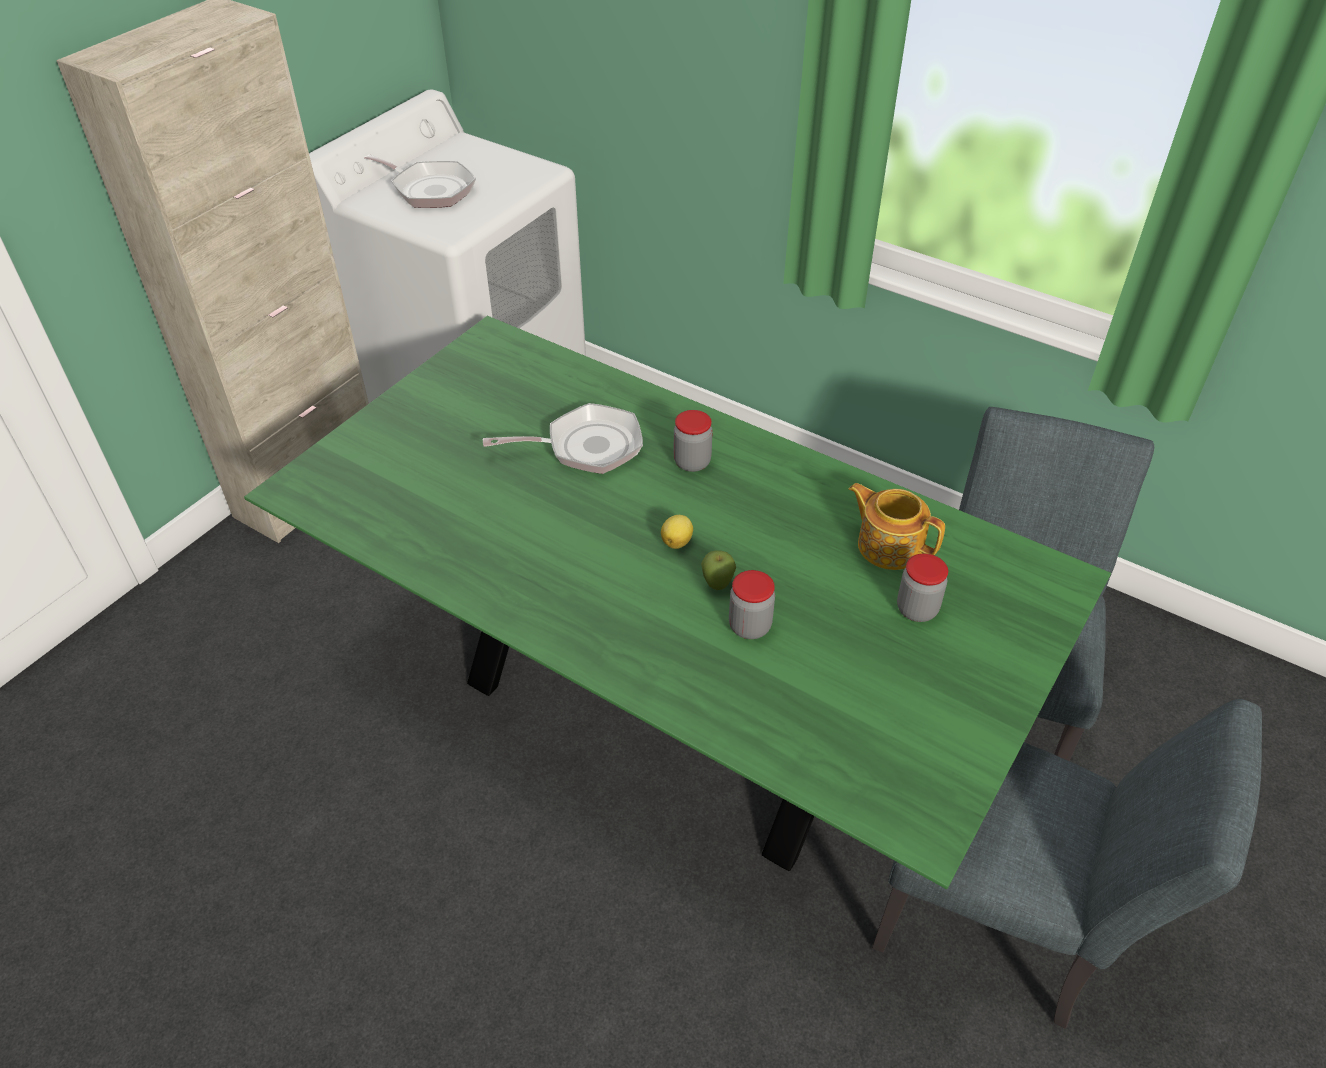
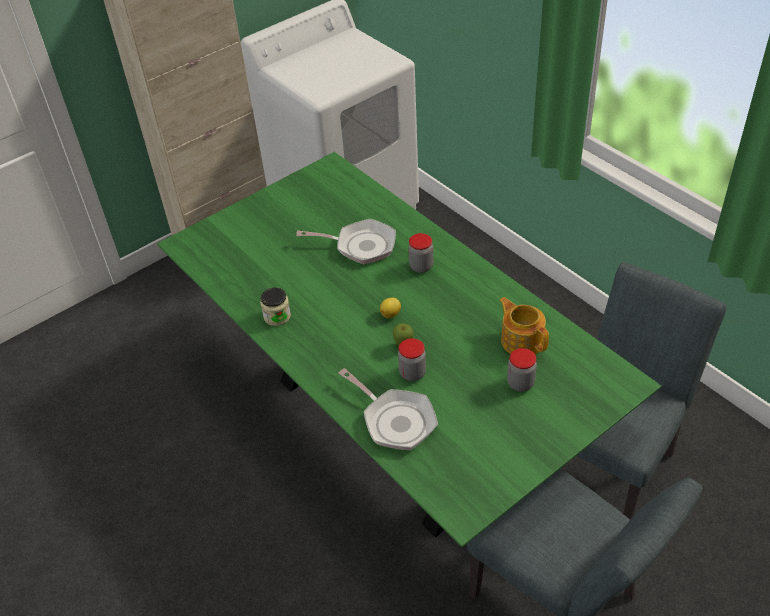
camera: 20 degrees right, 0 degrees up
(428, 189) = (317, 65): frying pan -> frying pan (395, 420)
(496, 578) = (277, 316): none -> jar

